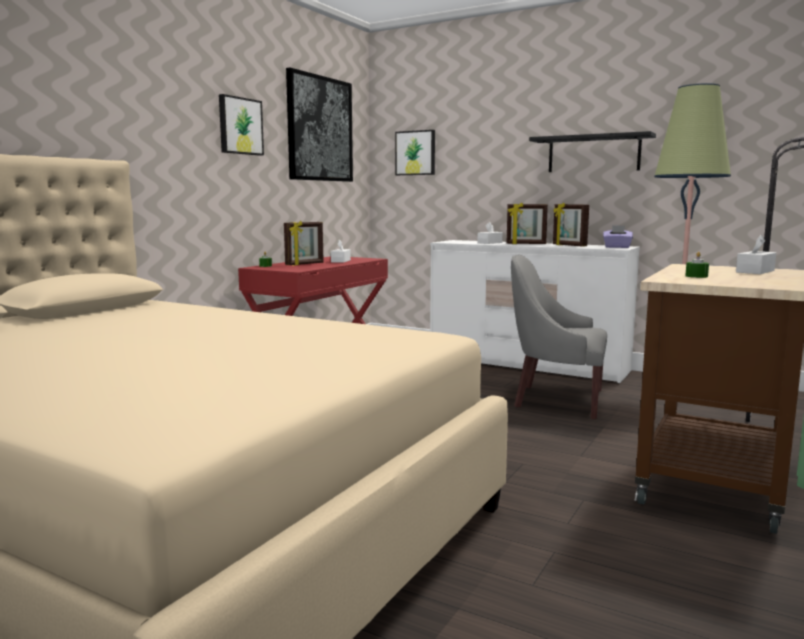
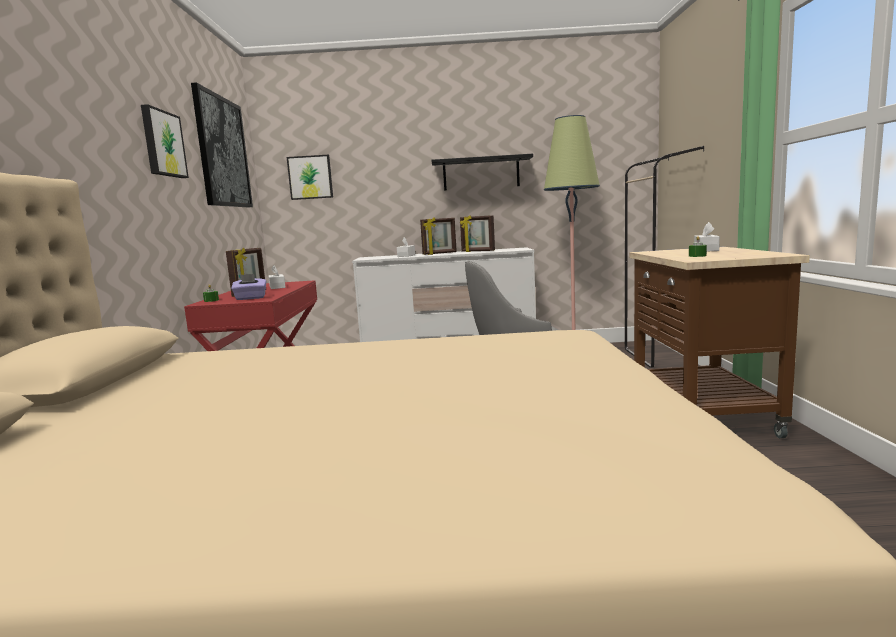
camera: 30 degrees left, 0 degrees up
(617, 247) = (517, 249): purple tissue box -> purple tissue box (250, 298)

